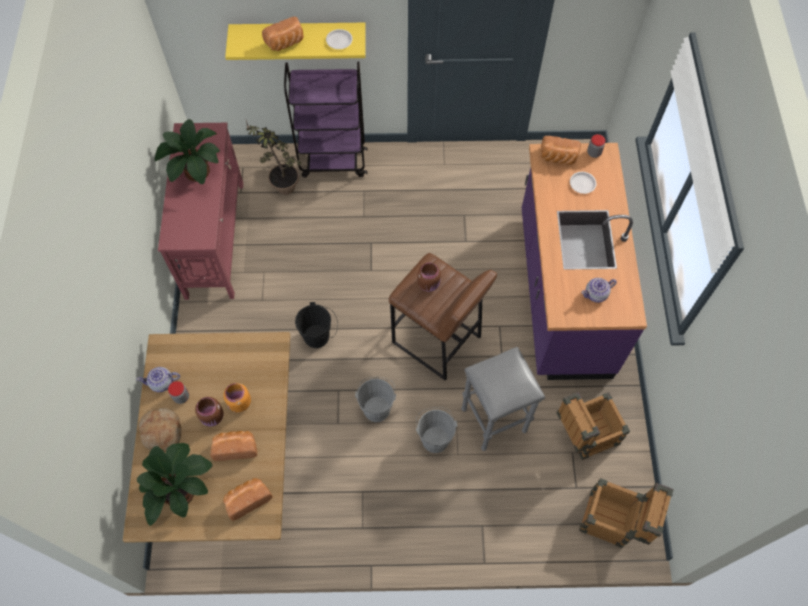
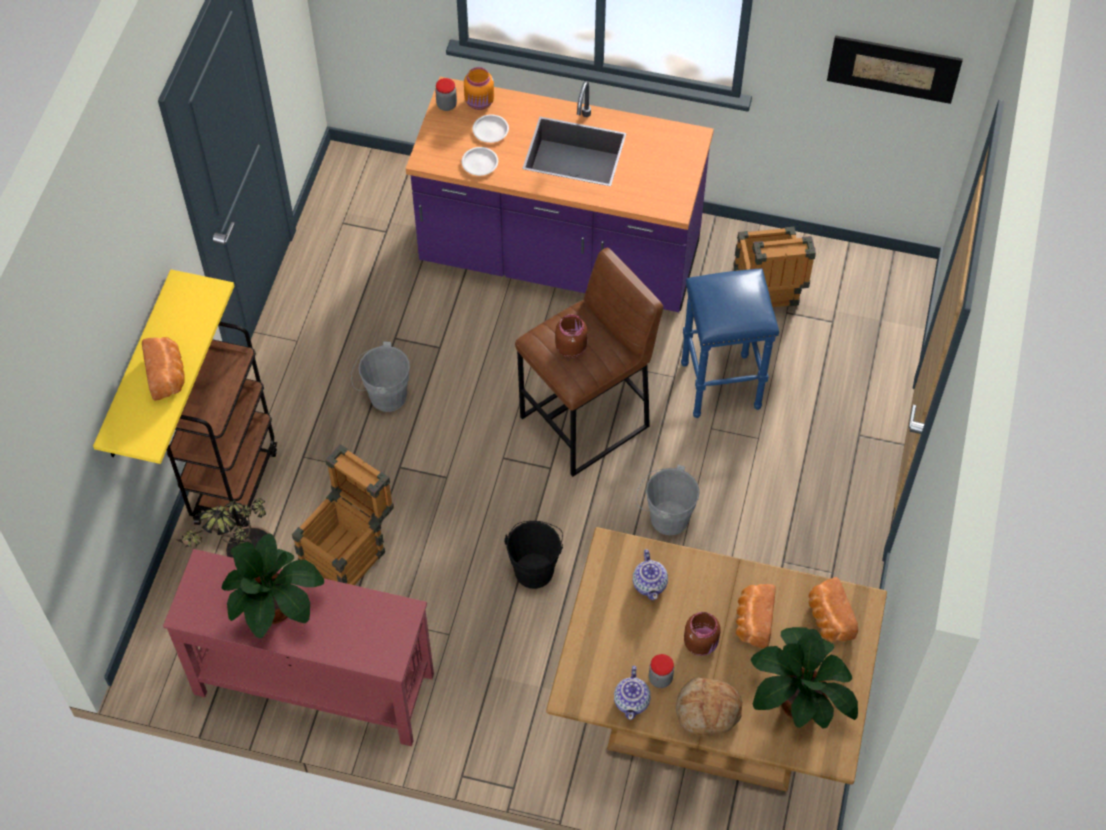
camera: 75 degrees left, 5 degrees down
(239, 403) = (689, 606): orange jar -> orange jar (480, 102)
(334, 163) = (234, 486): purple cart -> brown cart
(339, 41) = (193, 307): white plate -> white plate (480, 163)
(434, 437) = (727, 458): grey bucket -> grey bucket (383, 396)
(495, 420) = (722, 383): grey stool -> blue stool
(558, 158) = (440, 144): bread -> none
(596, 294) = (656, 163): teapot -> teapot (650, 583)
(614, 522) = (883, 296): crate -> crate (349, 550)
(723, 425) = (893, 68): none -> picture

